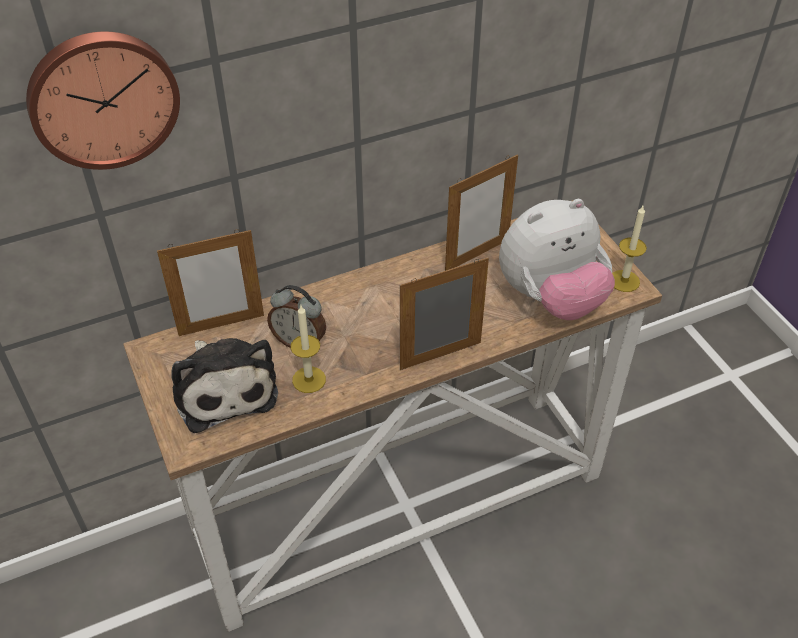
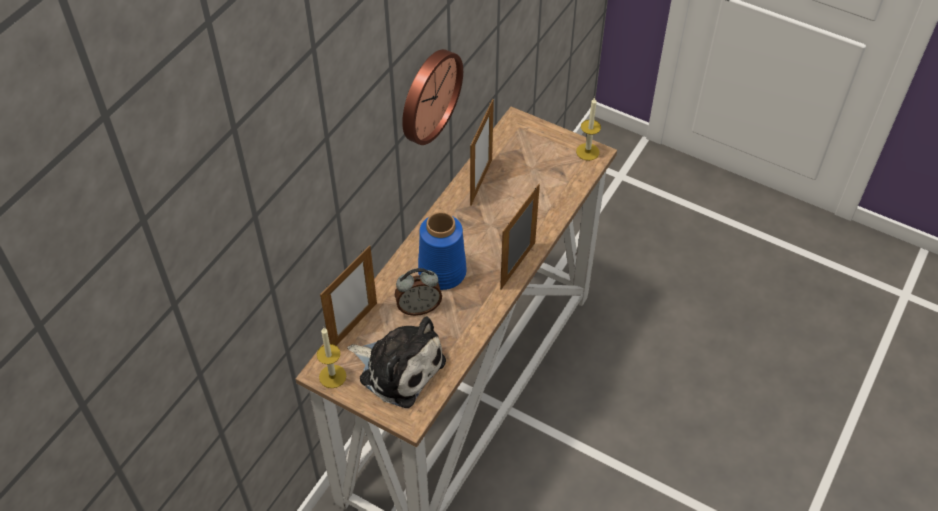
camera: 35 degrees left, 5 degrees up
(103, 98) = (278, 204): wall clock -> wall clock (428, 95)
(309, 379) = (449, 329): candle -> candle (332, 376)
(356, 321) = (443, 272): none -> blue vase
(551, 298) = (553, 188): plush toy -> none

